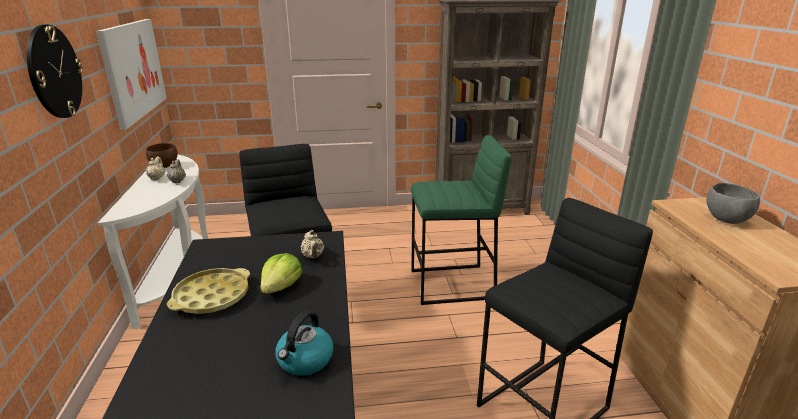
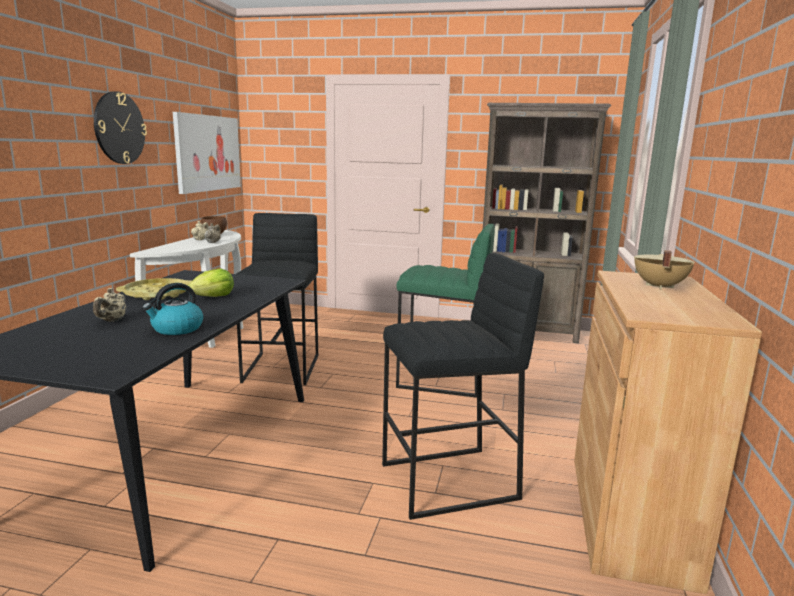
camera: 20 degrees right, 10 degrees down
(313, 257) = (260, 288): beige teapot -> beige teapot (112, 321)
(726, 220) = (658, 286): grey bowl -> beige cooking pot

